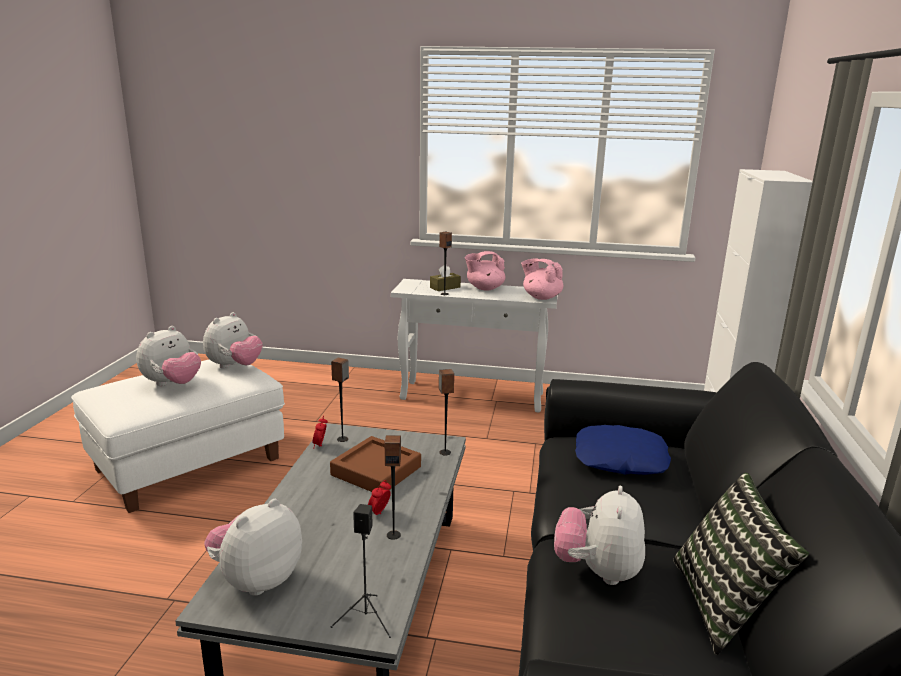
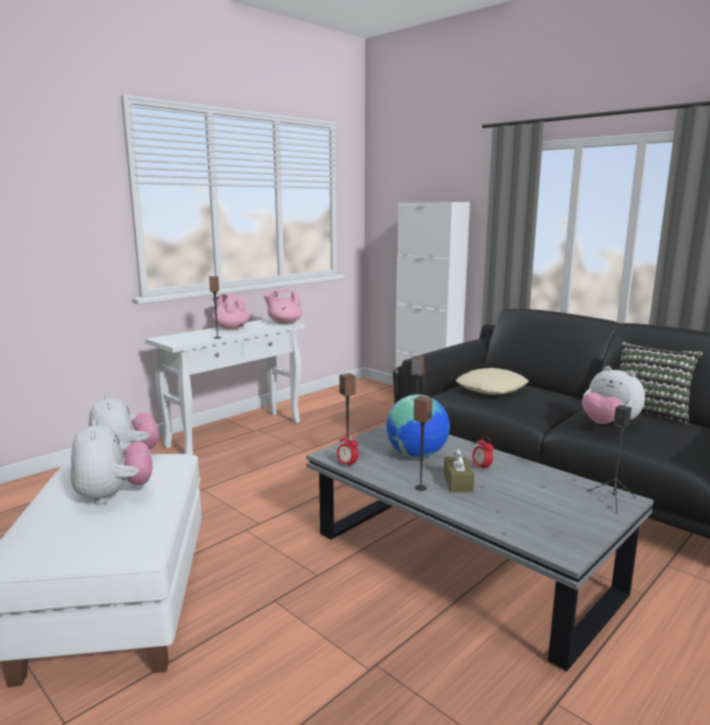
camera: 55 degrees left, 5 degrees down
(257, 579) = (540, 529): plush toy -> none
(376, 471) = (417, 455): brown tray -> globe
(393, 535) = (515, 470): speaker -> speaker (420, 488)
(445, 287) = (202, 335): brown tissue box -> brown tissue box (457, 482)
(484, 288) = (231, 328): pink teapot -> pink teapot turned 120 degrees clockwise
(620, 460) = (492, 389): blue pillow -> beige pillow

